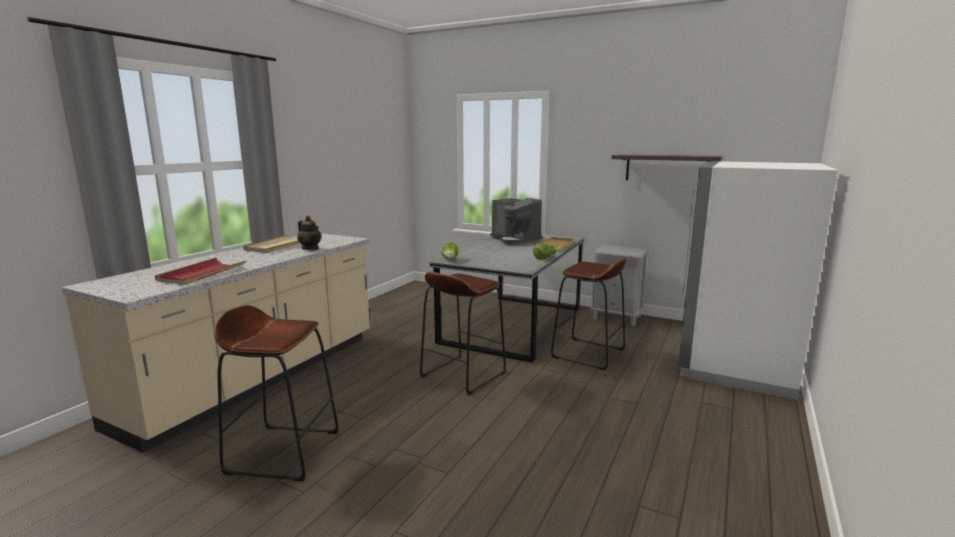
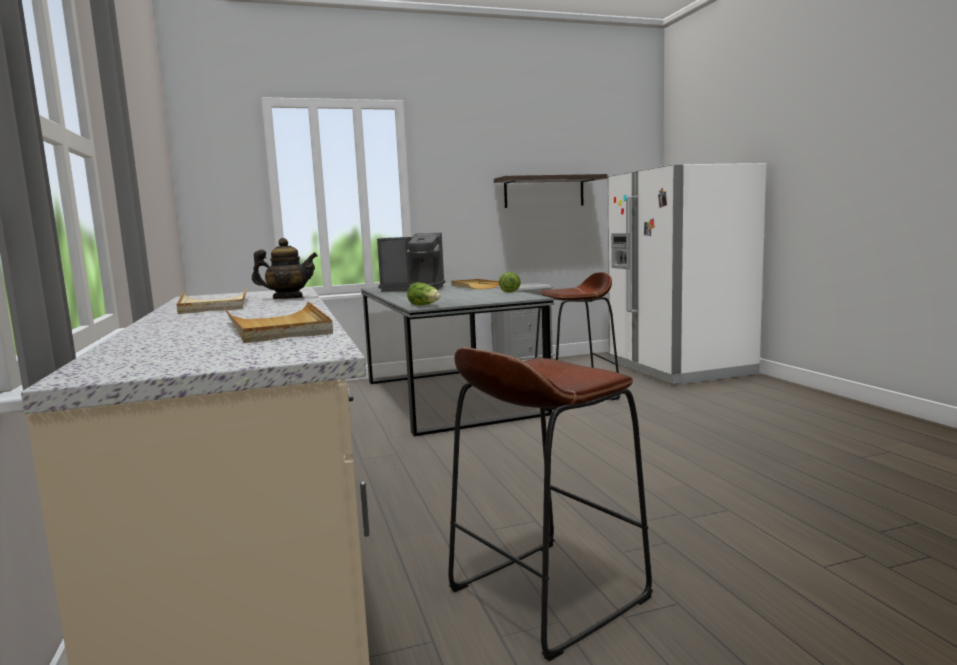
camera: 45 degrees left, 5 degrees down
(202, 274) = (278, 328): red tray -> beige tray
(463, 375) = (521, 446): brown stool -> none

